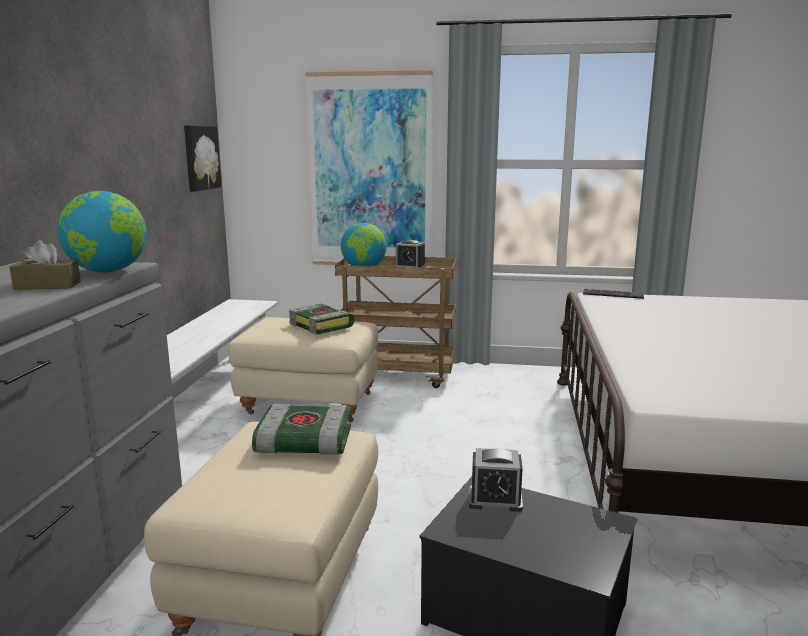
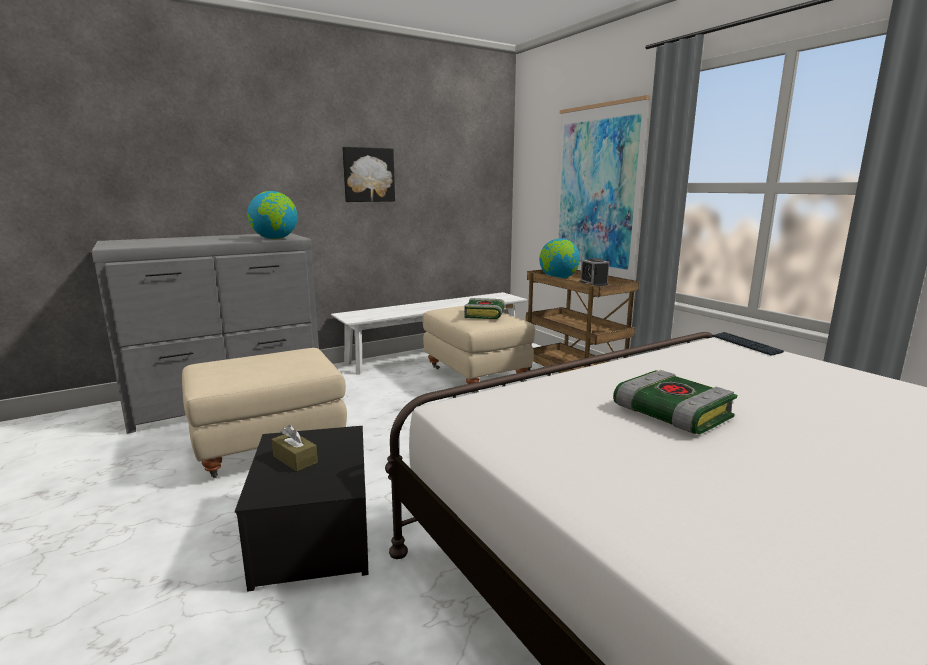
camera: 50 degrees right, 0 degrees up
(47, 286) = (230, 240): brown tissue box -> brown tissue box (295, 459)
(200, 157) = (482, 182): picture -> picture (368, 175)
(302, 442) = (292, 361): book -> book (669, 413)
(495, 500) = (333, 441): alarm clock -> none

